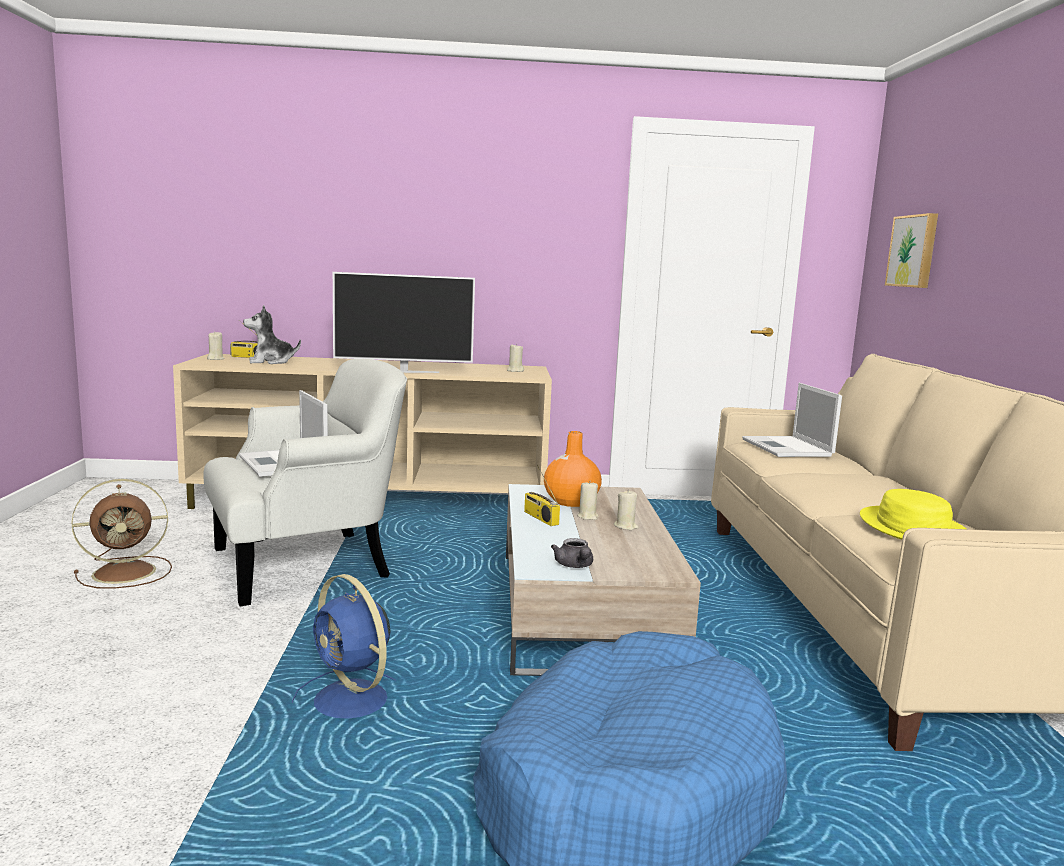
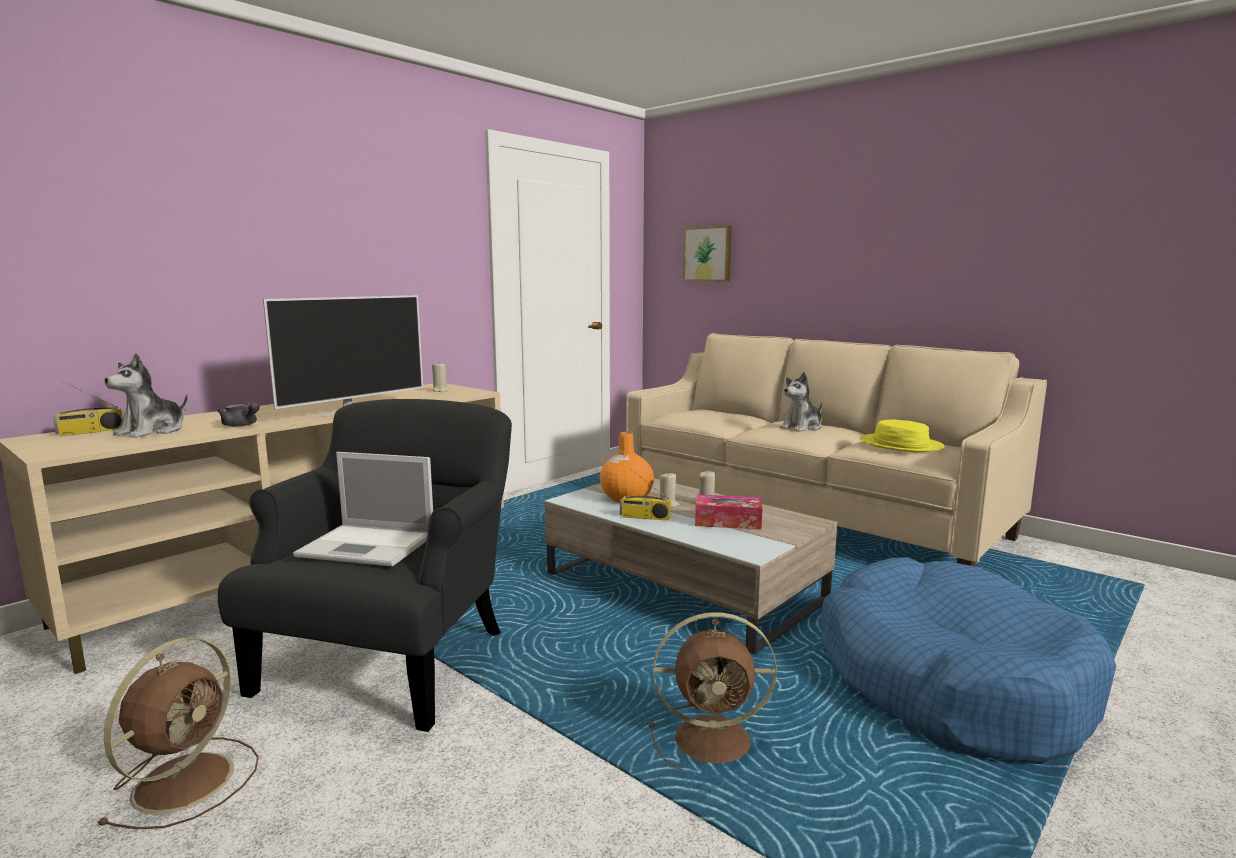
camera: 45 degrees left, 0 degrees up
(215, 359) = (53, 443): beige candle -> none
(307, 563) = (391, 659): white armchair -> black armchair
(352, 702) = (716, 740): blue fan -> brown fan
(575, 566) = (763, 541): grey teapot -> grey teapot (241, 425)
(594, 544) = (728, 522): none -> tissue box
(788, 448) = (704, 414): laptop -> none
(856, 484) = (802, 427): none -> plush toy

